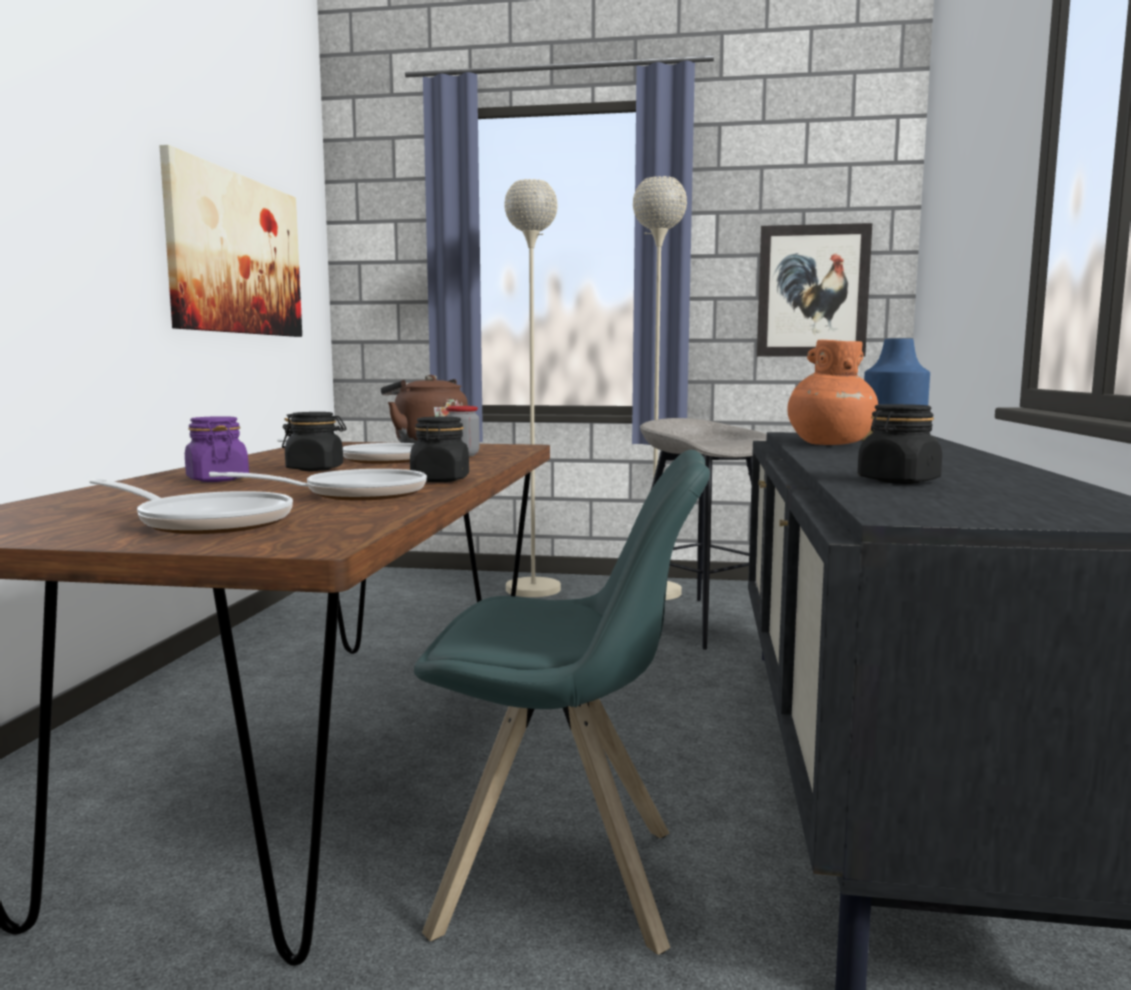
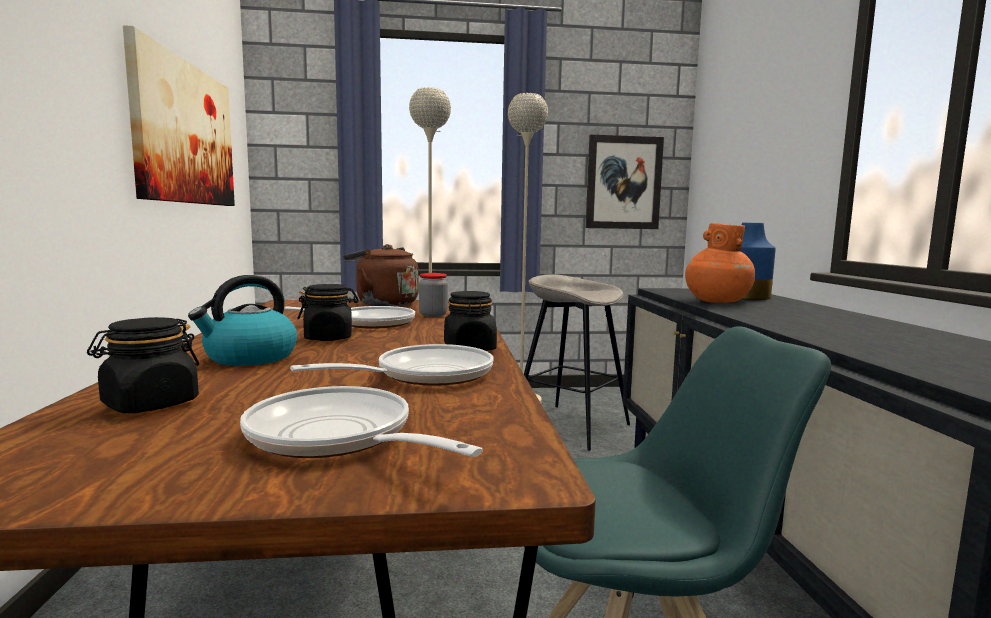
camera: 15 degrees left, 0 degrees up
(207, 523) = (337, 438): frying pan -> frying pan turned 150 degrees counterclockwise
(217, 479) = (250, 358): purple jar -> kettle
(898, 481) = (881, 346): black jar -> black jar (150, 404)

